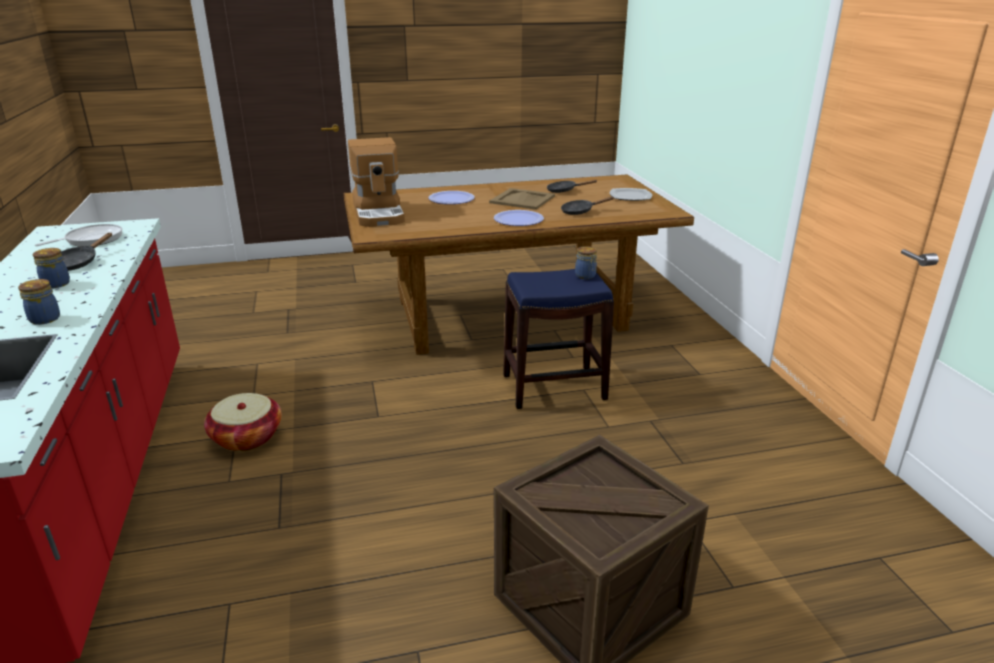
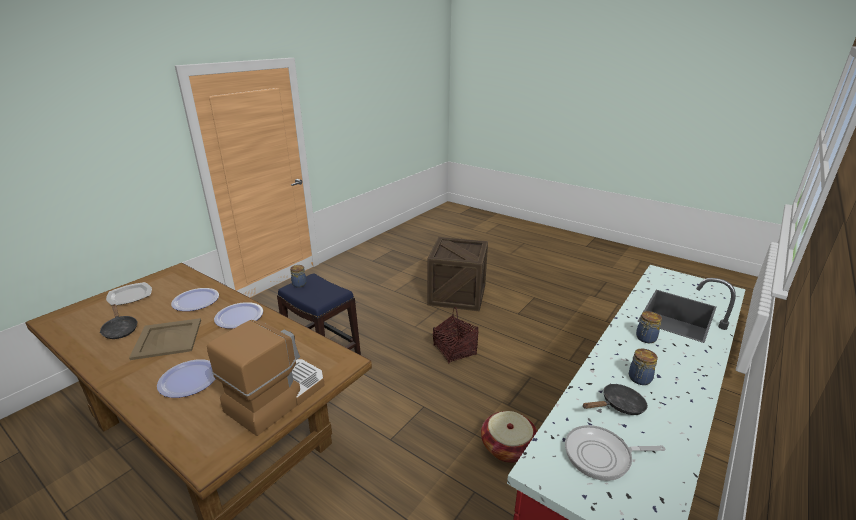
camera: 130 degrees left, 0 degrees up
(430, 491) = (454, 350): none -> basket
(580, 211) = (195, 300): black frying pan -> plate

